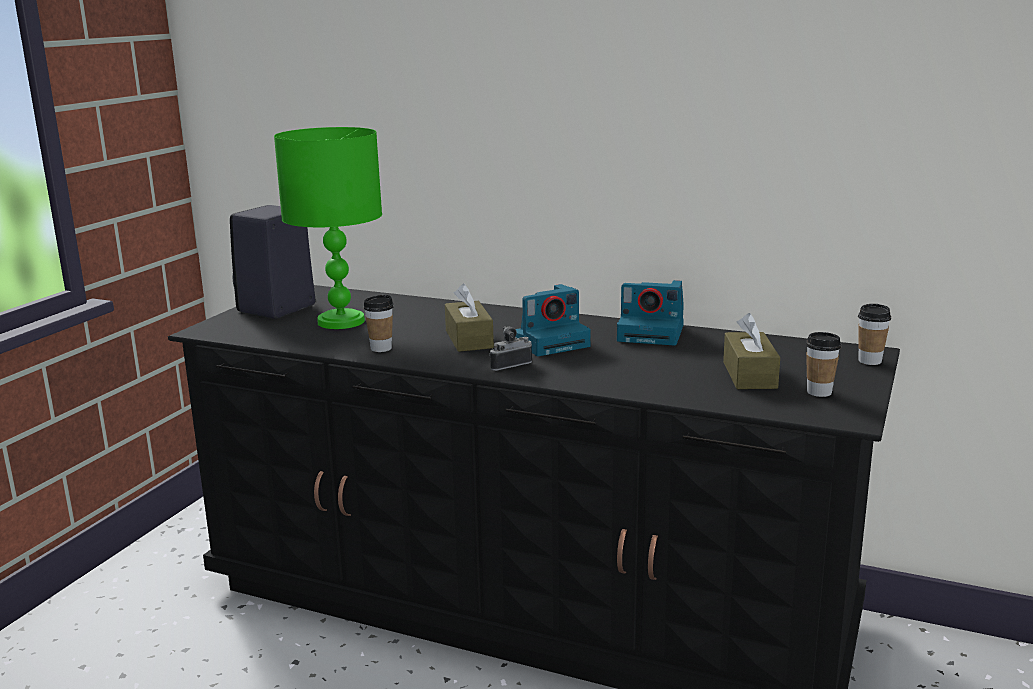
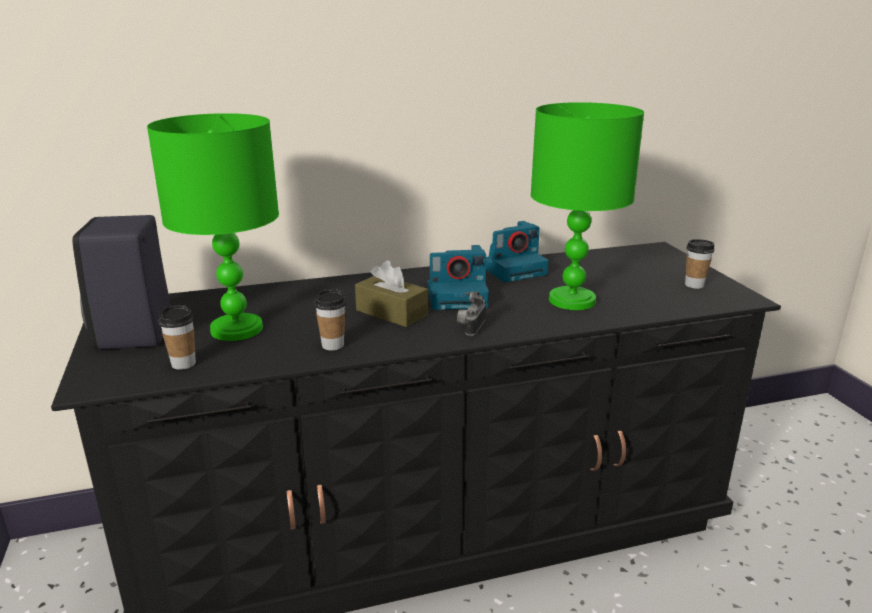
camera: 40 degrees left, 5 degrees up
(550, 341) = (458, 296): camera -> camera turned 60 degrees clockwise
(649, 370) = (573, 300): none -> green table lamp
(749, 375) = (635, 284): brown tissue box -> none
(869, 361) = (671, 254): cup -> cup (183, 364)

